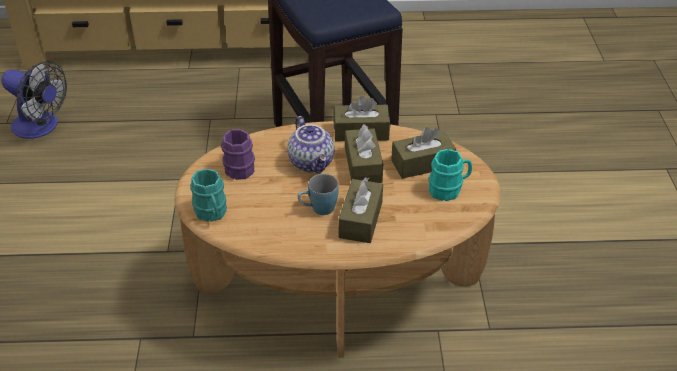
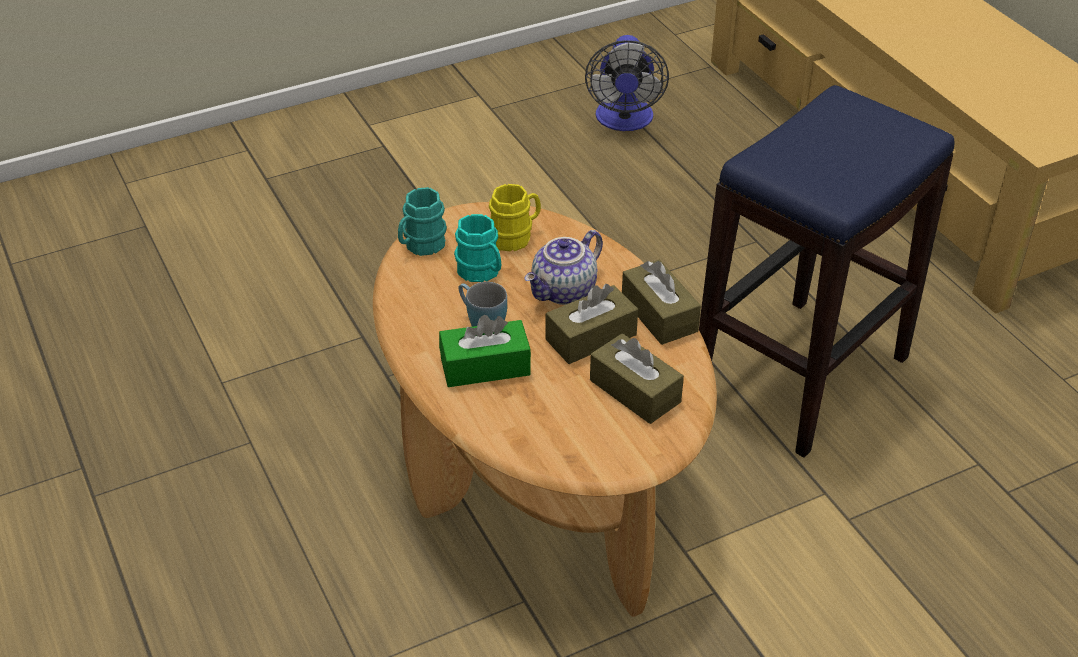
camera: 65 degrees right, 0 degrees up
(239, 166) = (515, 236): purple mug -> yellow mug
(360, 220) = (485, 366): brown tissue box -> green tissue box
(449, 189) = (599, 431): turquoise mug -> turquoise mug (481, 272)

